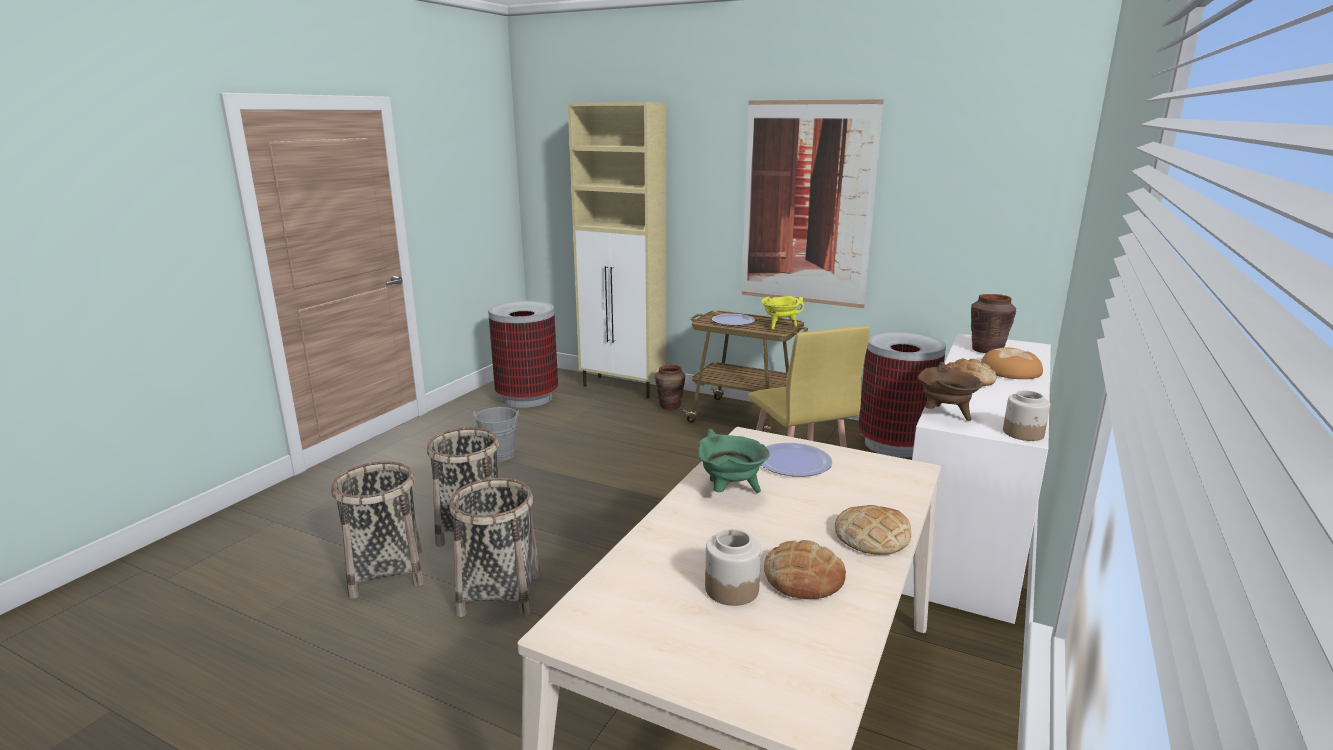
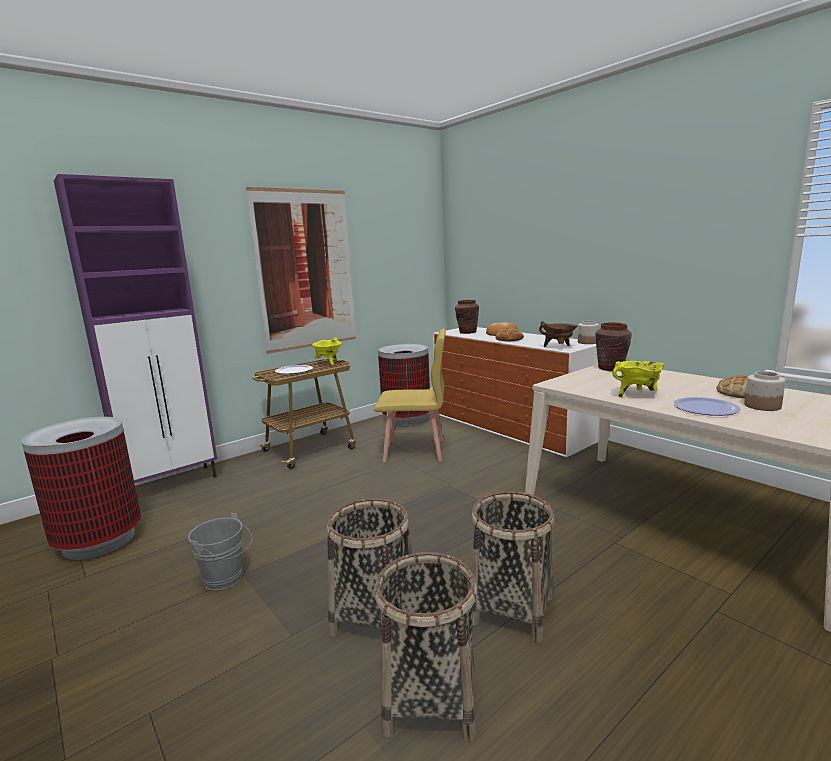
camera: 65 degrees left, 5 degrees down
(623, 387) = (172, 483): beige cabinet -> purple cabinet
(670, 406) = (248, 471): brown vase -> brown vase (611, 369)
(730, 492) = (637, 395): green cooking pot -> yellow cooking pot
(793, 461) = (595, 380): plate -> plate (705, 408)
(872, 536) = (692, 379): bread -> none

